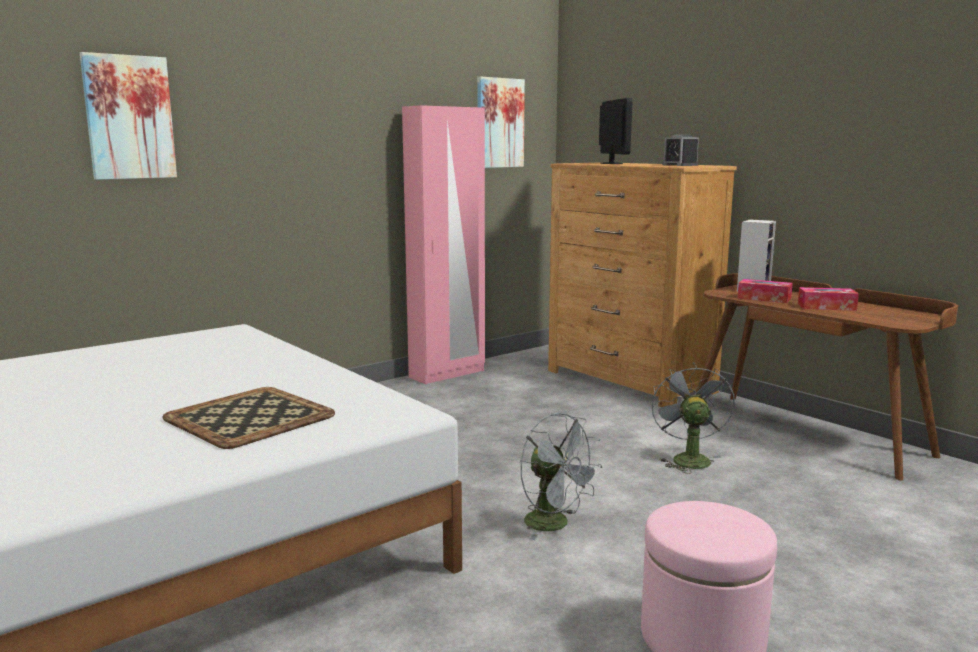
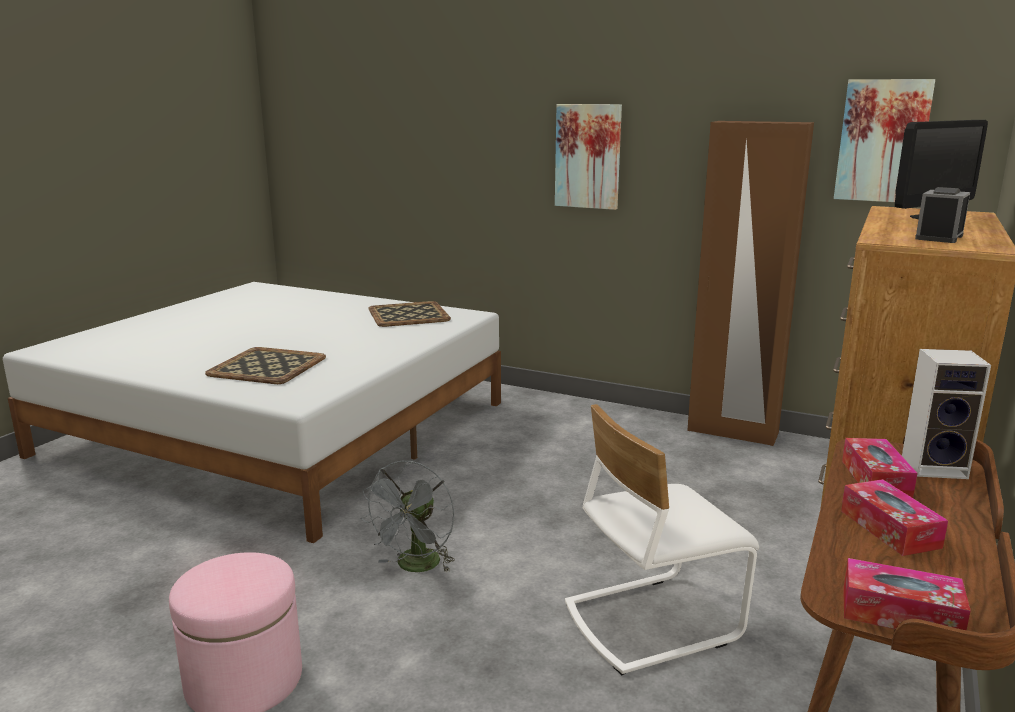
camera: 65 degrees right, 5 degrees up
(129, 117) = (465, 132): picture -> picture (588, 156)
(175, 347) = (409, 314): none -> tray
(447, 374) = (732, 432): pink wardrobe -> brown wardrobe
(688, 458) = (650, 620): grey fan -> white chair
(916, 320) = (900, 614): none -> tissue box

